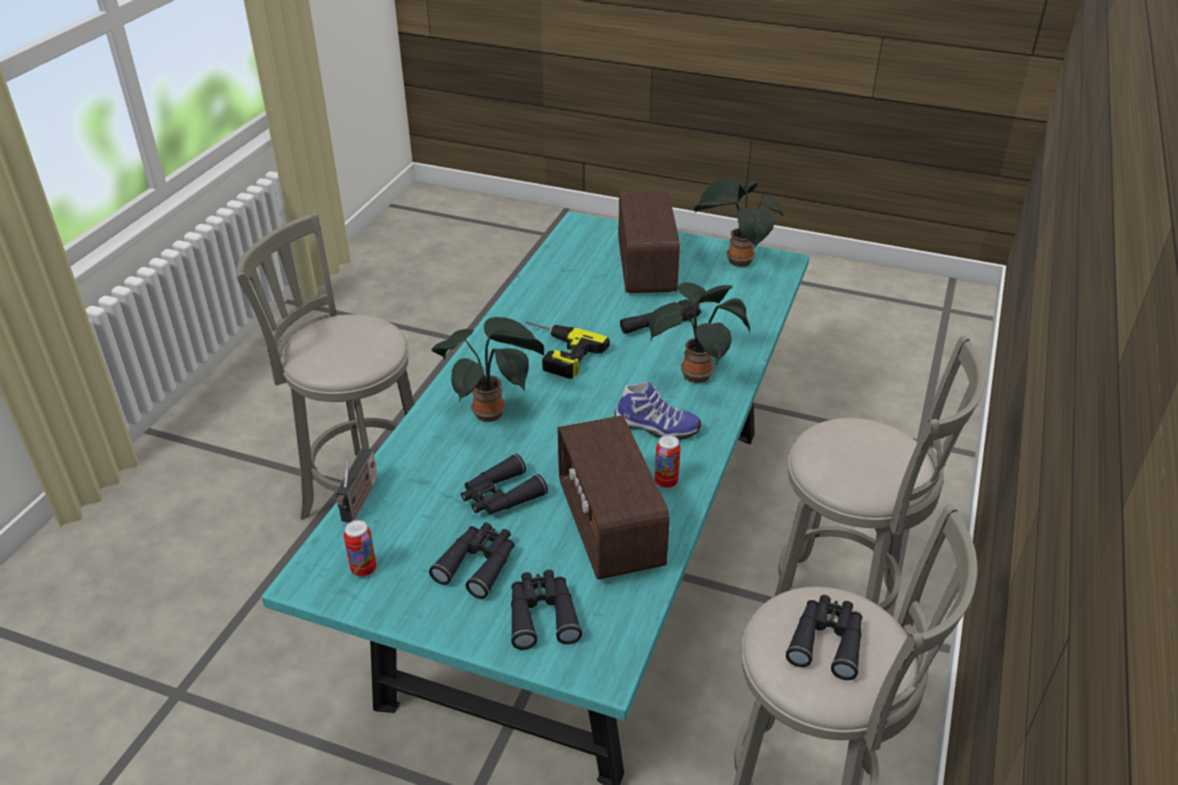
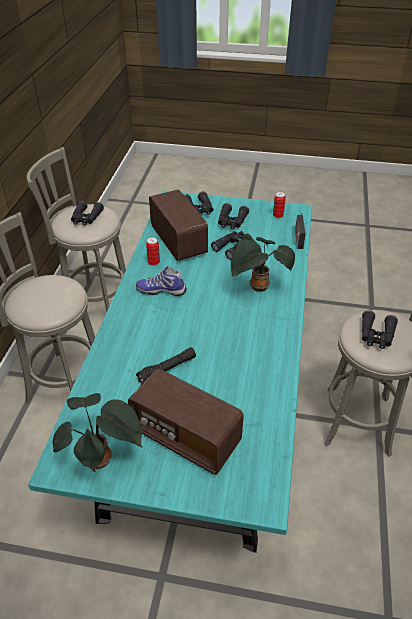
camera: 170 degrees right, 5 degrees up
(356, 341) = (376, 336): none -> black binoculars
(555, 353) = (236, 334): power drill -> none
(645, 268) = (186, 437): radio -> radio turned 45 degrees counterclockwise
(697, 373) = (138, 330): potted plant -> none

